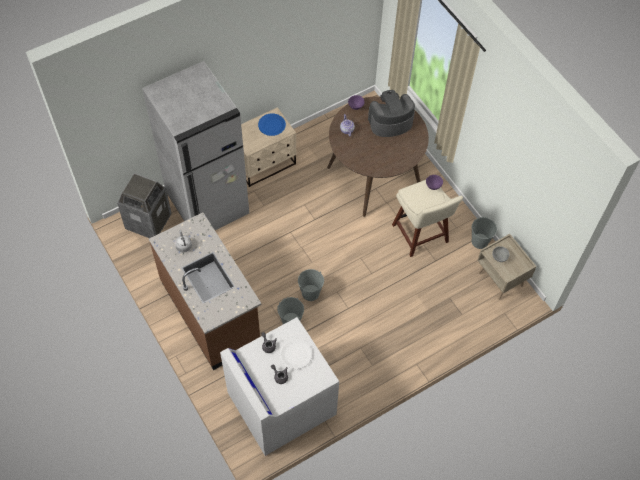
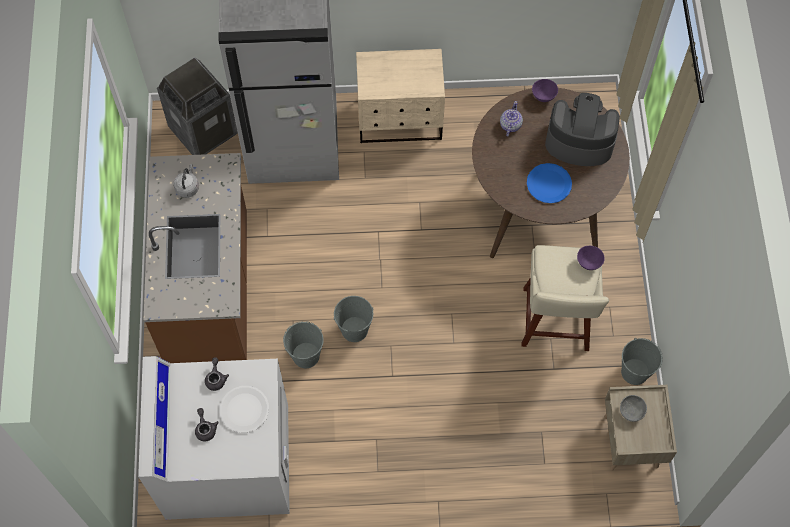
camera: 30 degrees right, 5 degrees up
(271, 125) = (418, 71): blue plate -> blue plate (548, 184)

